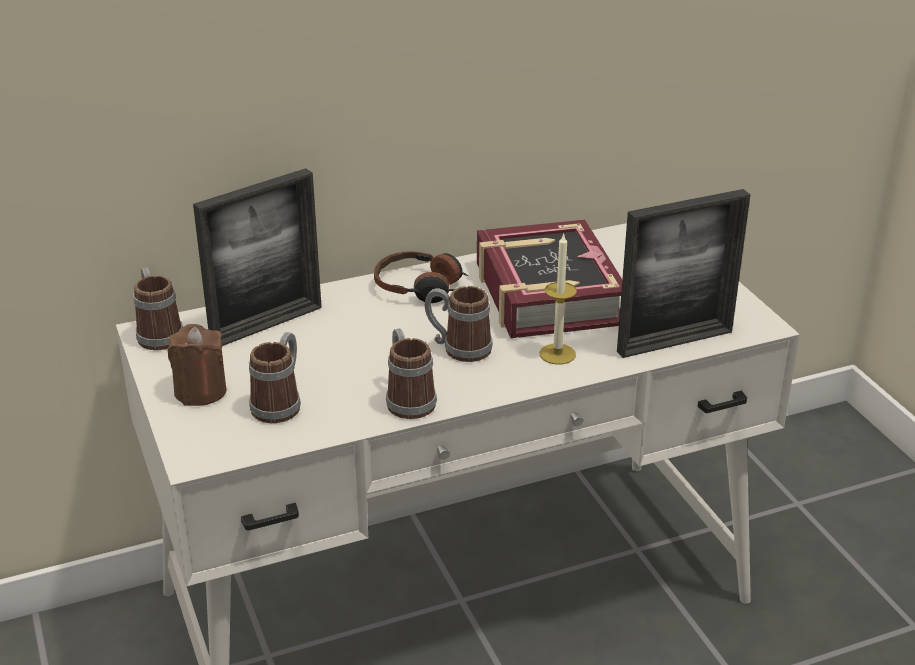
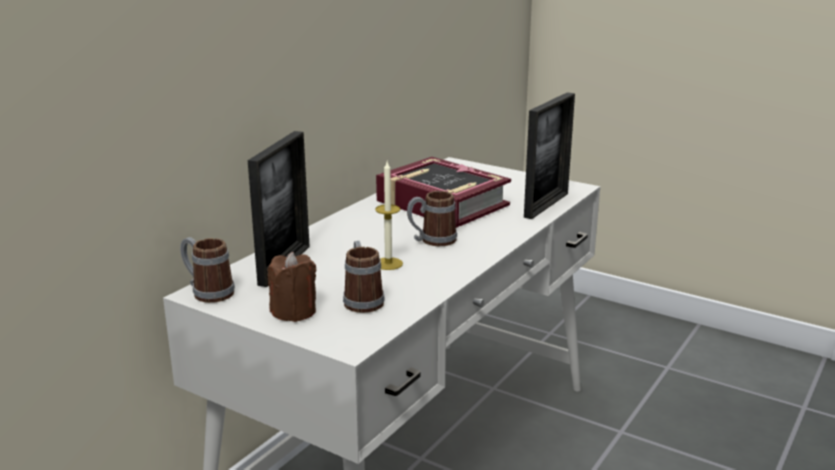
camera: 35 degrees left, 10 degrees down
(407, 399) = (442, 272): mug -> none
(420, 287) = (359, 220): headphones -> none
(557, 354) = (493, 227): candle -> candle (388, 263)

